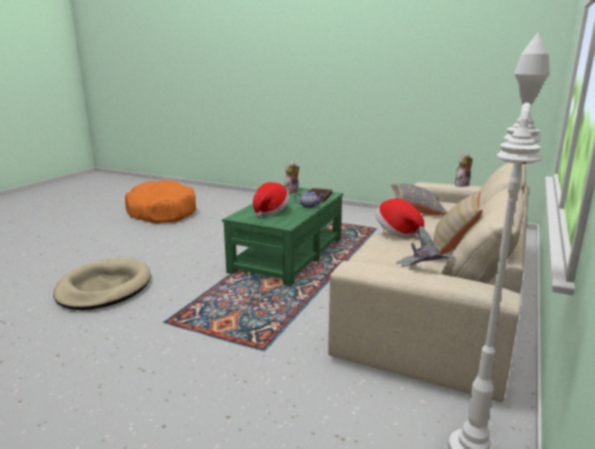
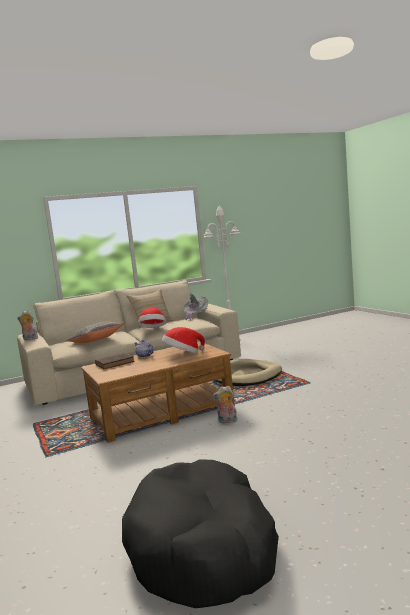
camera: 140 degrees left, 10 degrees down
(104, 288) = (349, 412): beige dog bed -> beige dog bed (246, 376)
(162, 212) = (203, 549): orange dog bed -> black dog bed
(287, 255) = (162, 412): green coffee table -> brown coffee table
(291, 191) = (115, 374): plush toy -> plush toy (227, 421)

